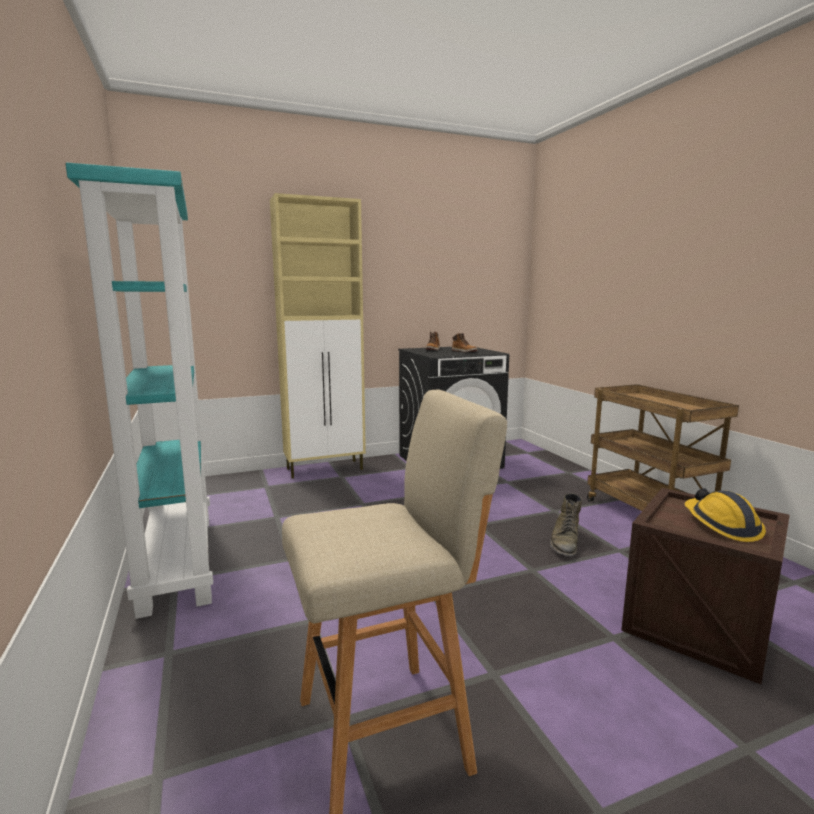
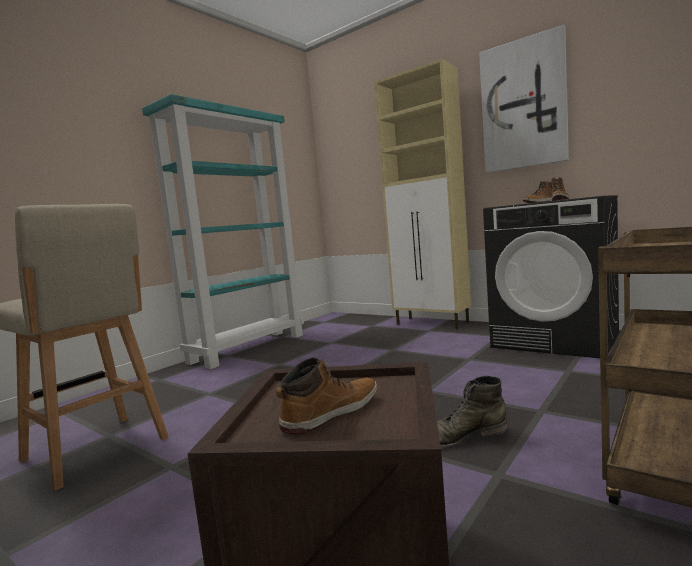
camera: 60 degrees right, 5 degrees down
(405, 259) = (523, 105): none -> picture
(721, 525) = (330, 413): hard hat -> boot

